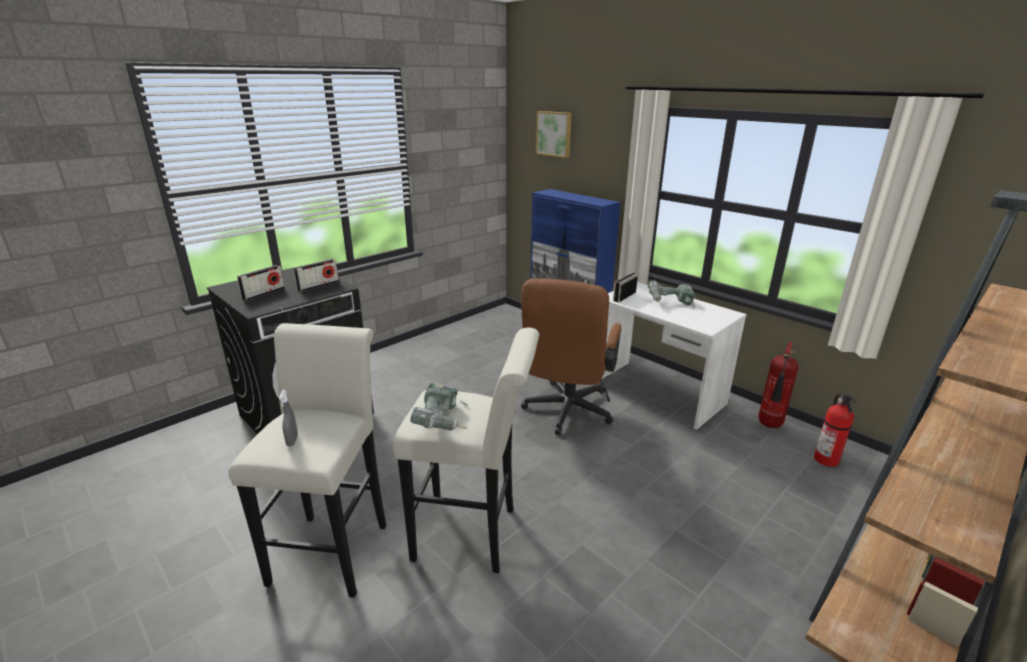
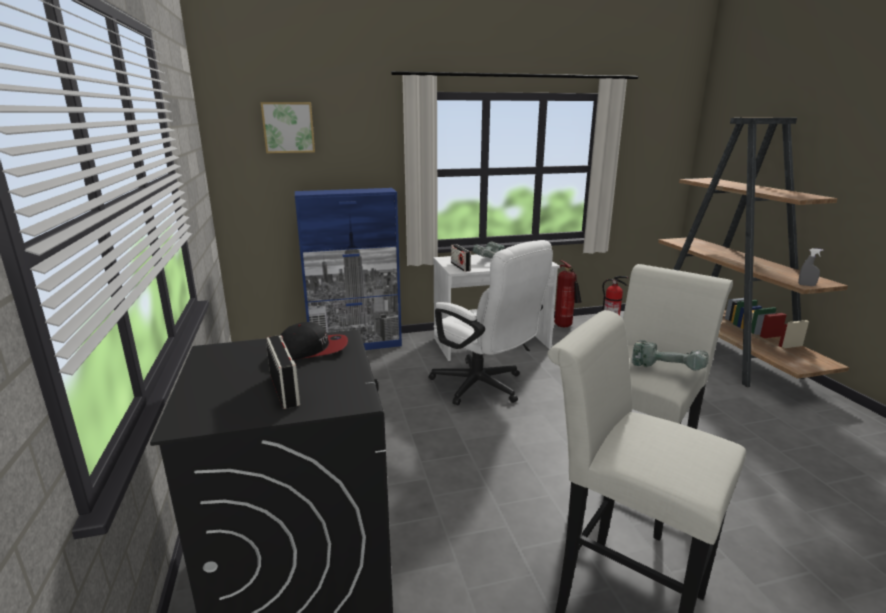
camera: 60 degrees left, 5 degrees down
(292, 441) = (687, 453): grey spray bottle -> grey spray bottle (806, 285)
(318, 286) = (313, 349): radio -> cap
(566, 413) = (484, 388): brown office chair -> white office chair

